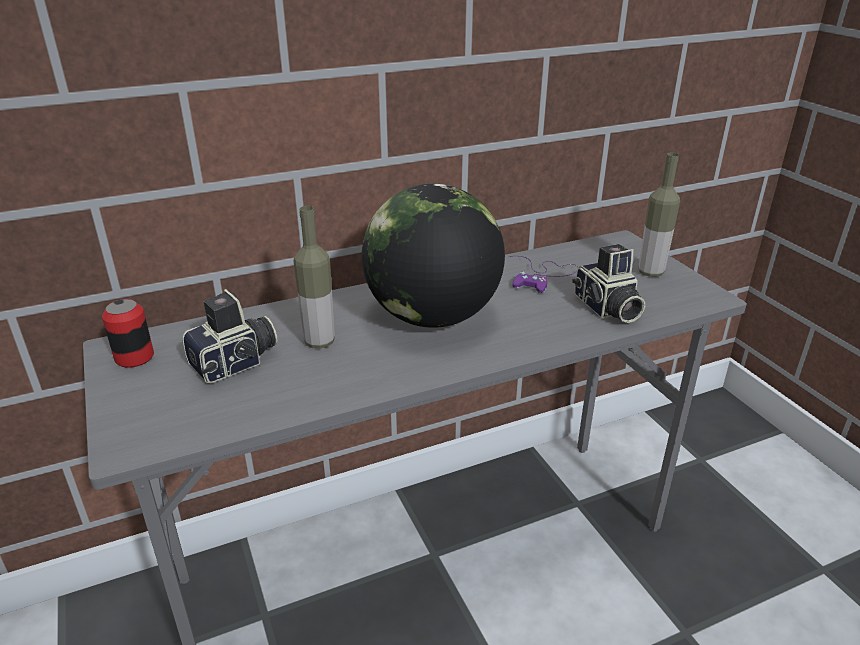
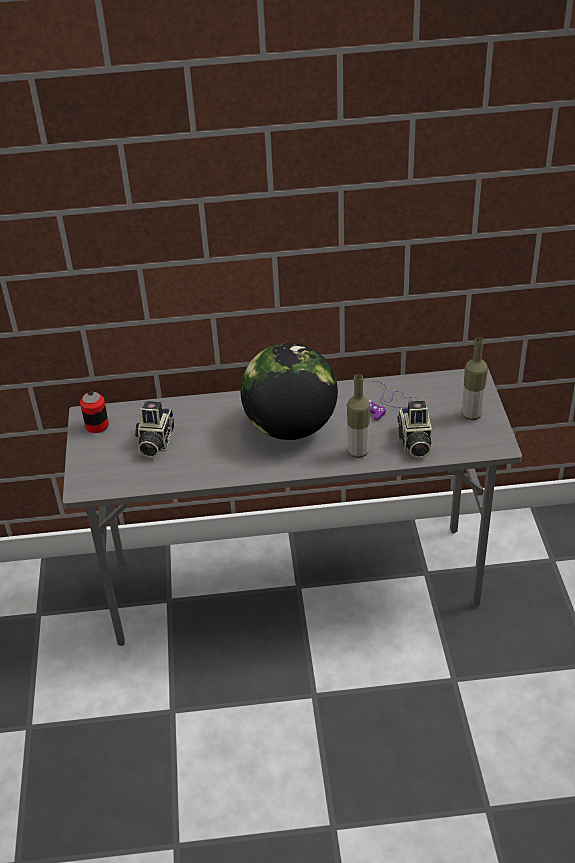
camera: 20 degrees right, 10 degrees up
(236, 363) = (154, 442): camera -> camera turned 120 degrees clockwise
(319, 342) = (209, 435): bottle -> bottle (358, 452)

